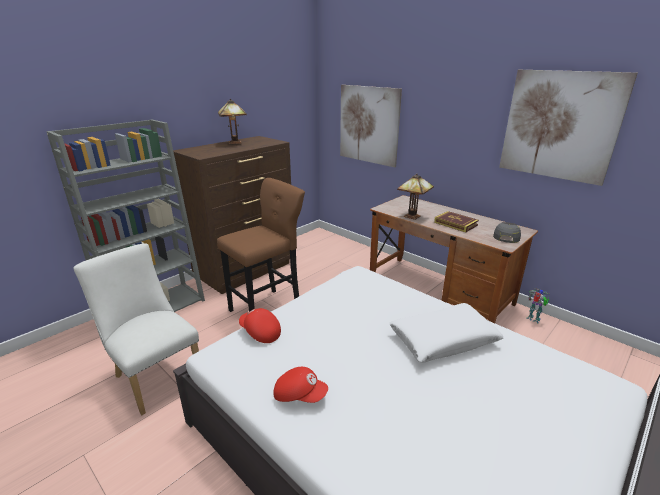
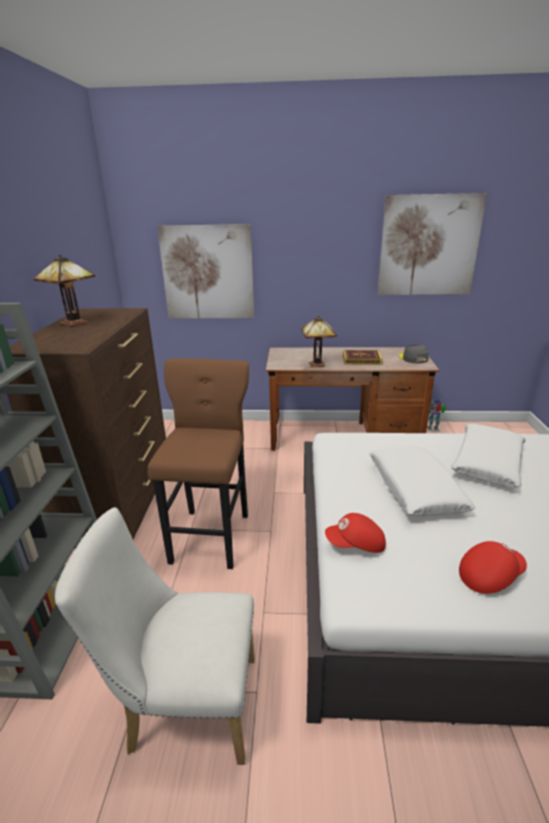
camera: 40 degrees left, 0 degrees up
(352, 326) = (415, 489): none -> white pillow

